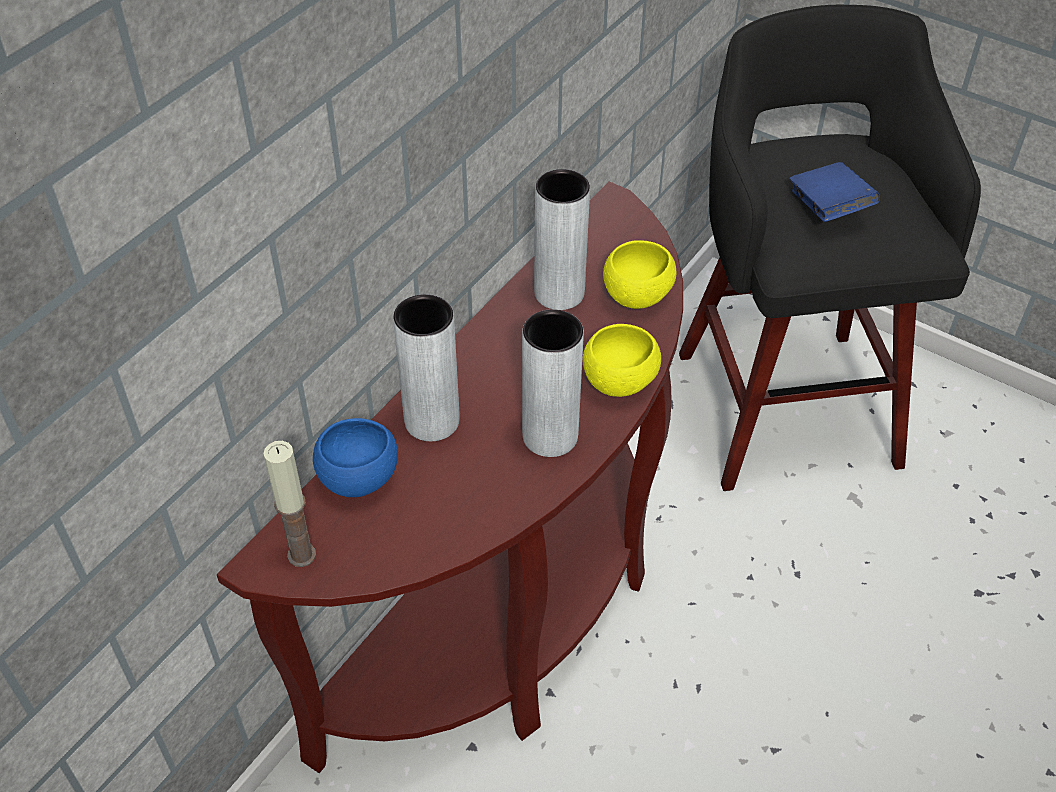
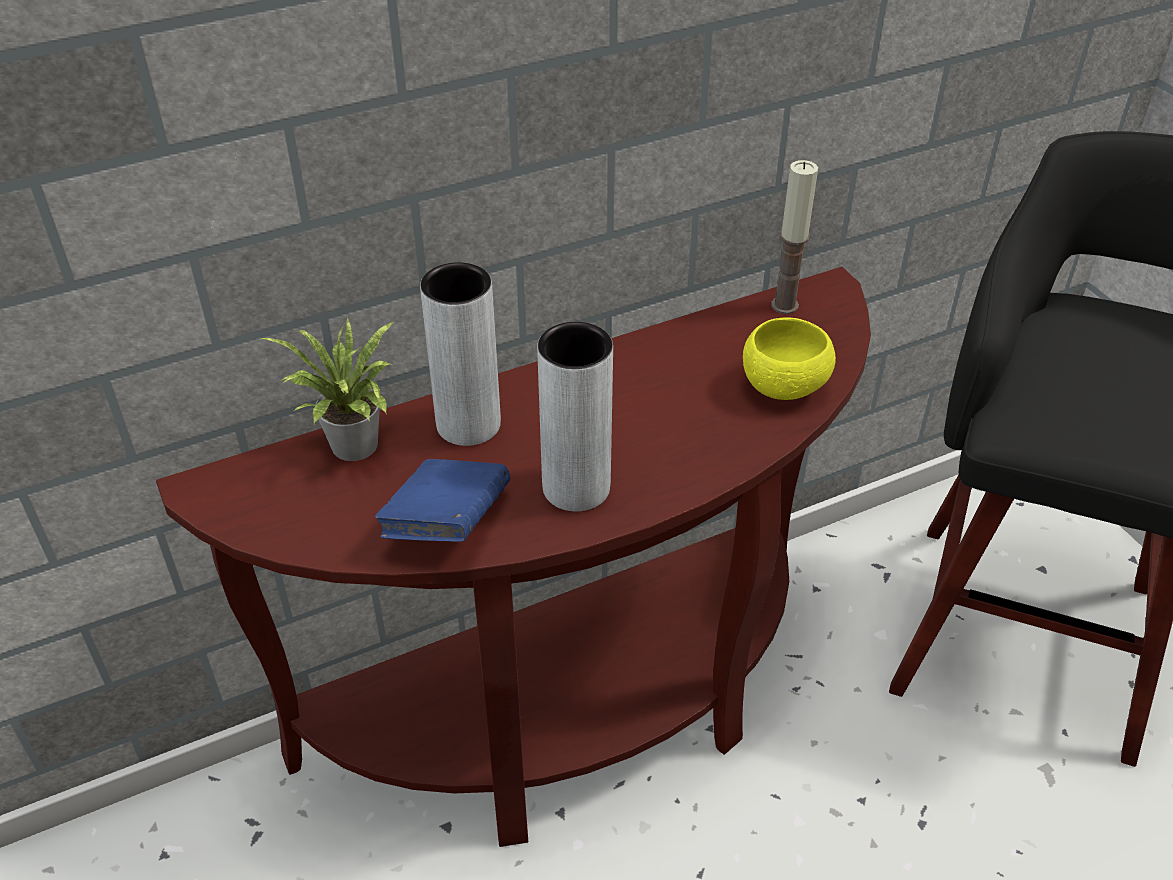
camera: 30 degrees right, 5 degrees down
(301, 555) = (242, 496): candle -> candle (784, 305)
(359, 479) = (353, 449): blue bowl -> potted plant
(559, 293) = (699, 353): grey vase -> none
(619, 381) = (695, 464): yellow bowl -> none
(828, 209) = (1103, 385): blue book -> blue book (447, 524)

